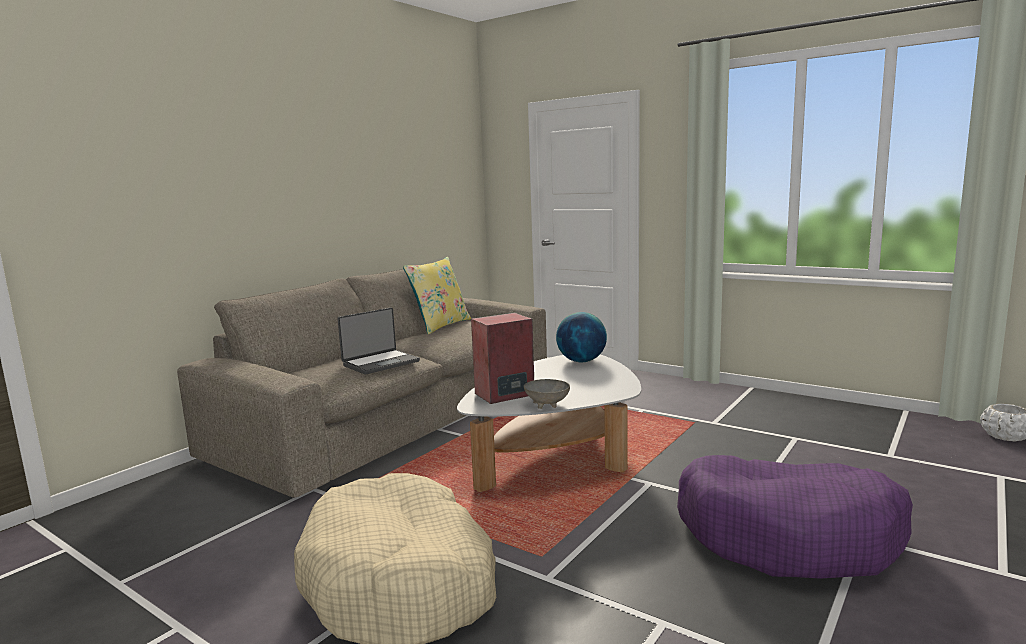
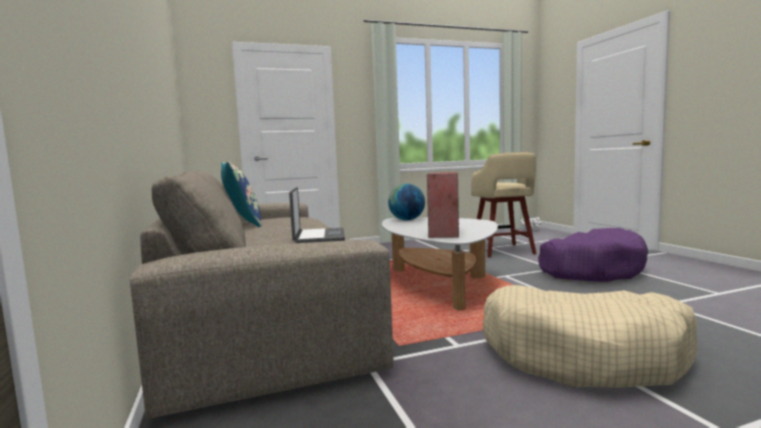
camera: 55 degrees left, 5 degrees down
(440, 325) = (242, 224): yellow pillow -> blue pillow
(548, 404) = (482, 230): grey bowl -> none
(790, 451) = (503, 251): none -> beige stool

